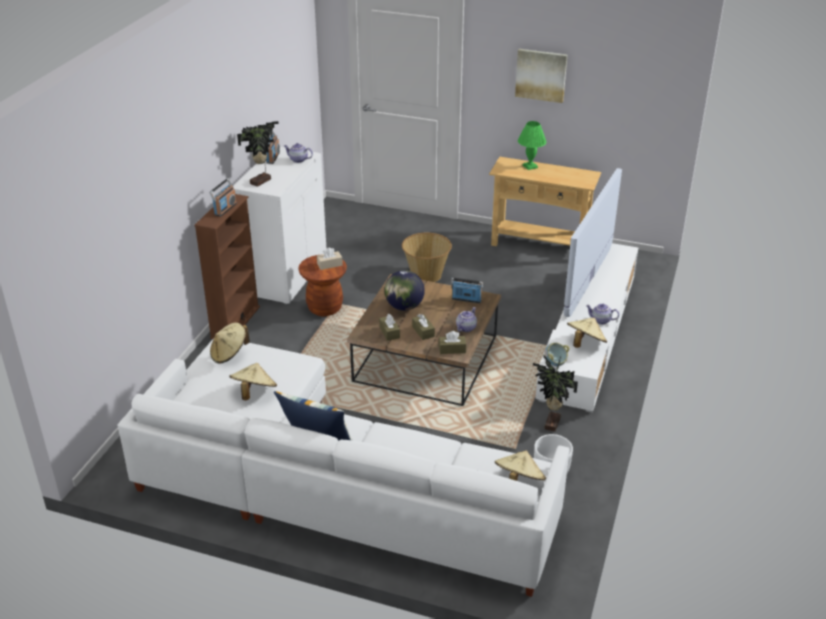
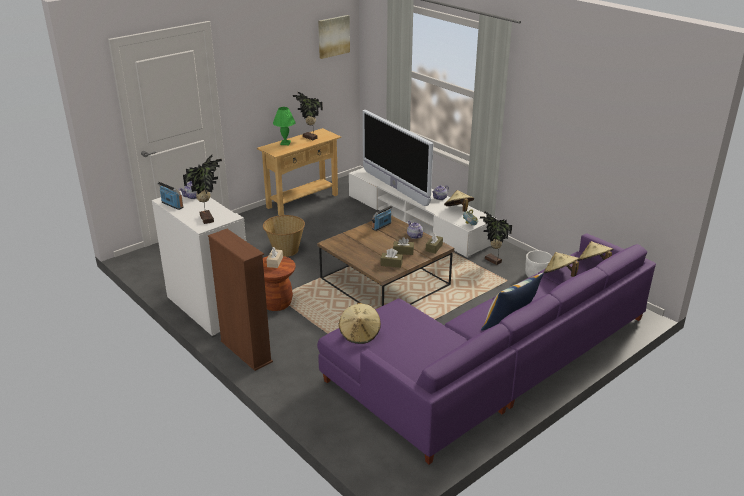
camera: 60 degrees left, 5 degrees down
(225, 209) = (237, 242): radio -> none
(254, 392) = (423, 335): beige hat -> beige hat (559, 275)
(327, 485) = (491, 364): white sofa -> purple sofa
(404, 307) = (366, 249): globe -> none
(541, 75) = (273, 71): picture -> picture (333, 36)
(562, 174) = (309, 138): none -> potted plant

